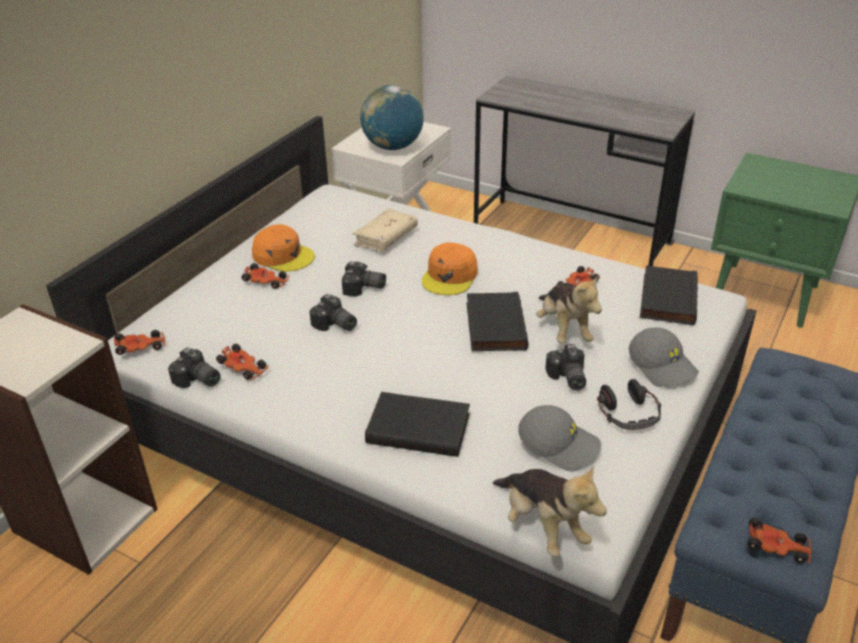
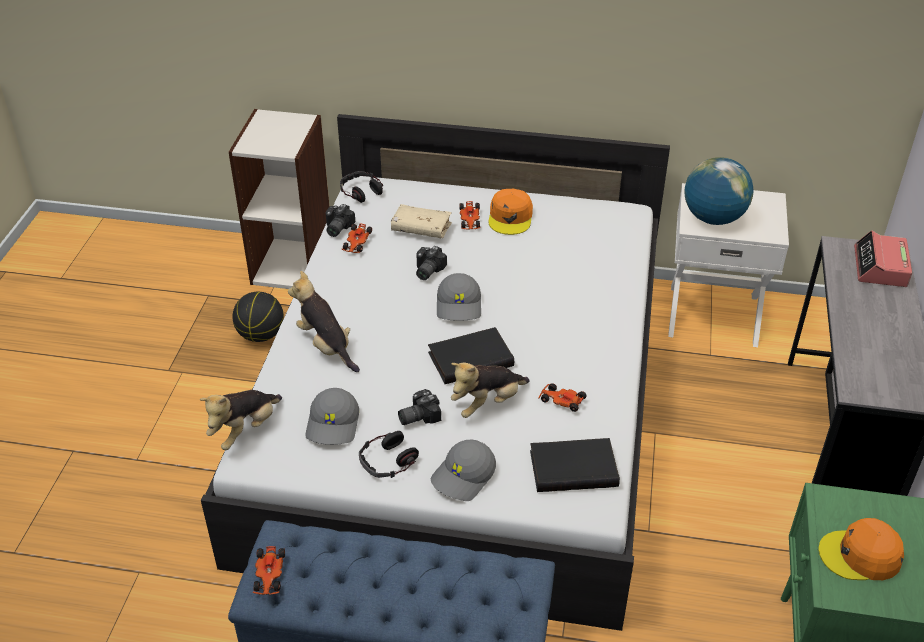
camera: 70 degrees right, 5 degrees up
(141, 346) = (361, 191): toy car -> headphones
(202, 579) = (261, 335): none -> basketball
(364, 288) = (486, 273): camera -> none
(386, 238) = (573, 265): beige book -> beige book (421, 228)
(407, 315) = (459, 305): none -> grey cap
(419, 427) = (326, 346): black book -> plush toy
(450, 276) = (532, 317): orange cap -> orange cap (860, 556)
(527, 89) = (880, 267): none -> alarm clock

